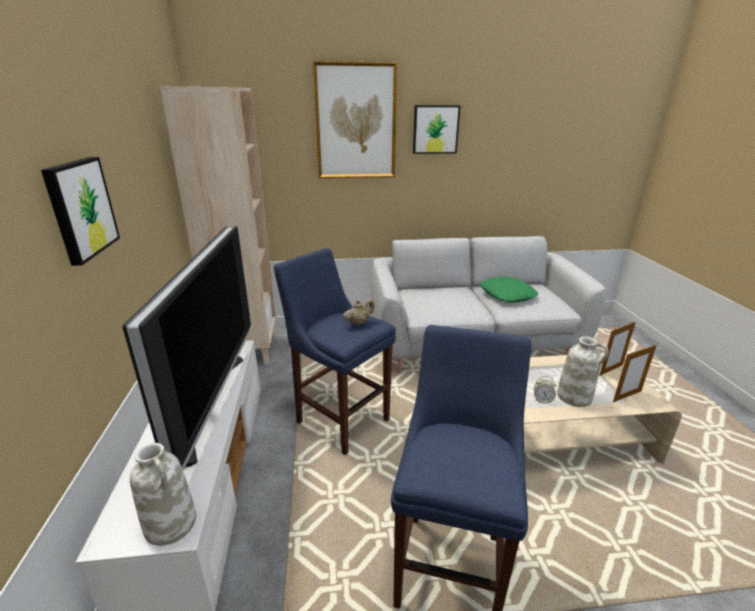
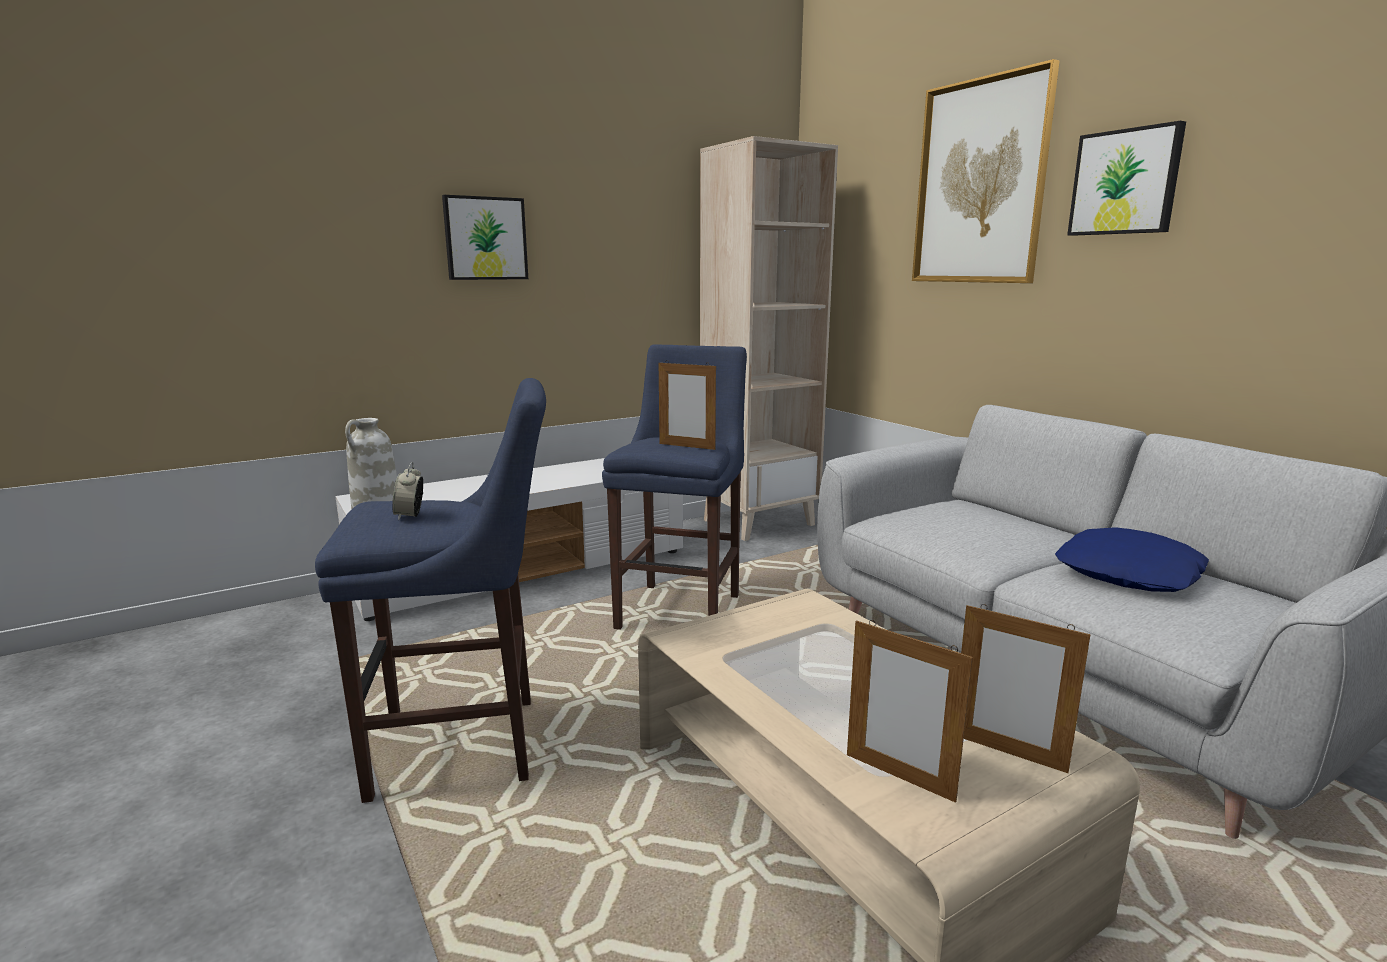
camera: 65 degrees right, 10 degrees down
(208, 403) = (544, 481): television -> none
(359, 323) = (687, 446): beige teapot -> picture frame
(507, 295) = (1129, 574): green pillow -> blue pillow
(542, 400) = (760, 668): alarm clock -> alarm clock (410, 516)
(575, 397) = (812, 703): white vase -> none

